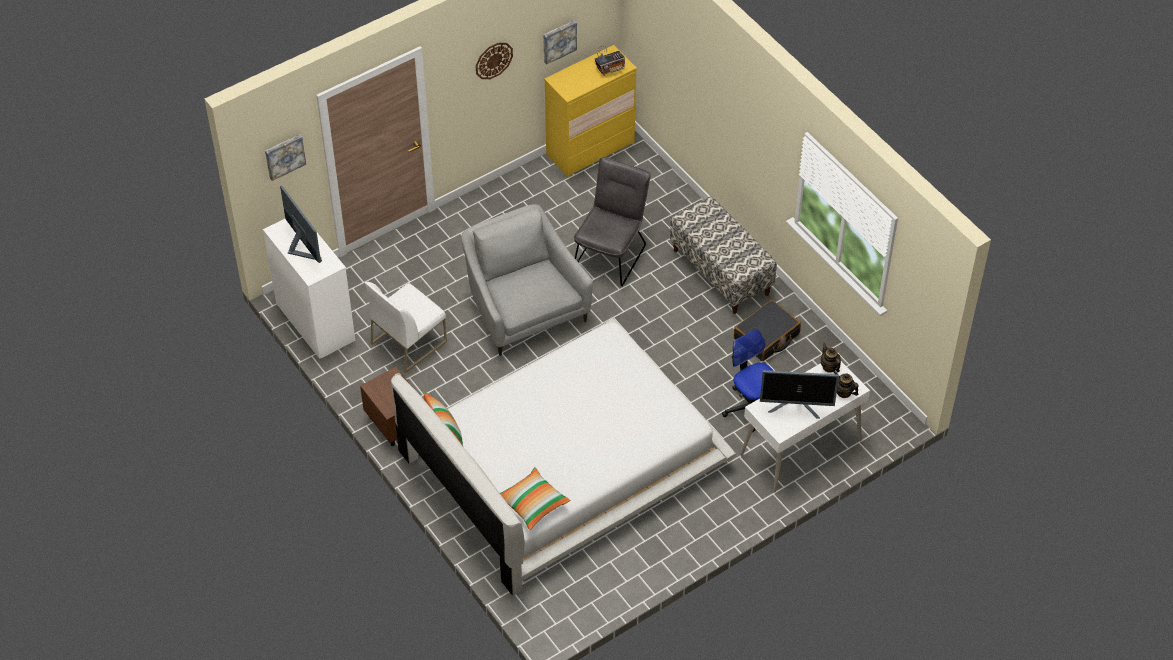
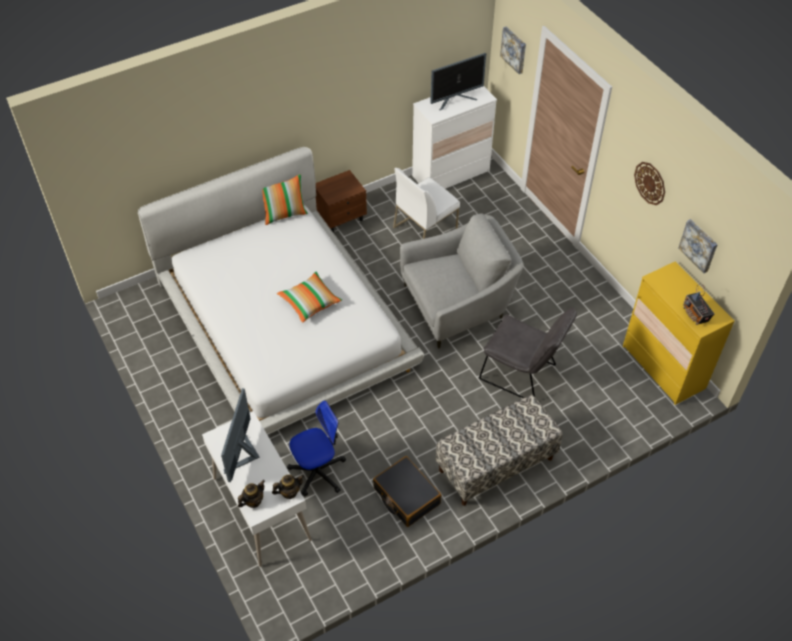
camera: 95 degrees right, 0 degrees up
(408, 342) = (425, 228): white chair -> white chair turned 90 degrees counterclockwise
(532, 504) = (202, 264): pillow -> pillow (310, 302)

